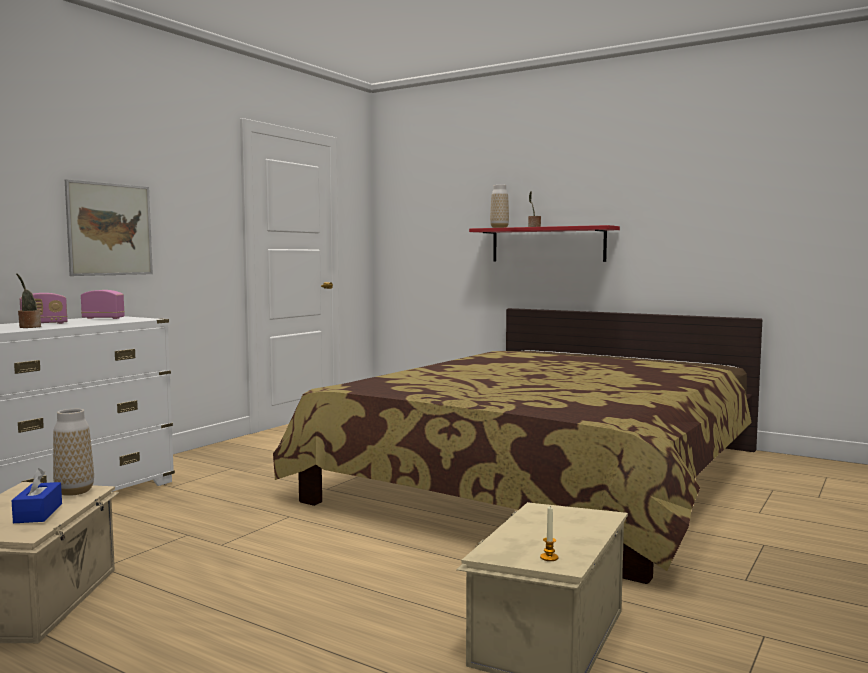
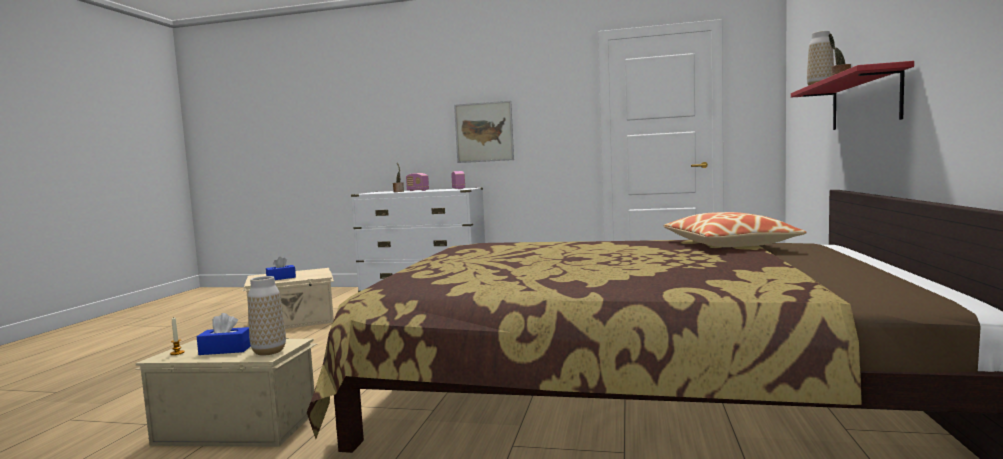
camera: 70 degrees right, 0 degrees up
(74, 491) = (316, 275): vase -> vase (269, 351)
(523, 354) = (729, 244): none -> pillow
(558, 533) = (225, 350): none -> blue tissue box

